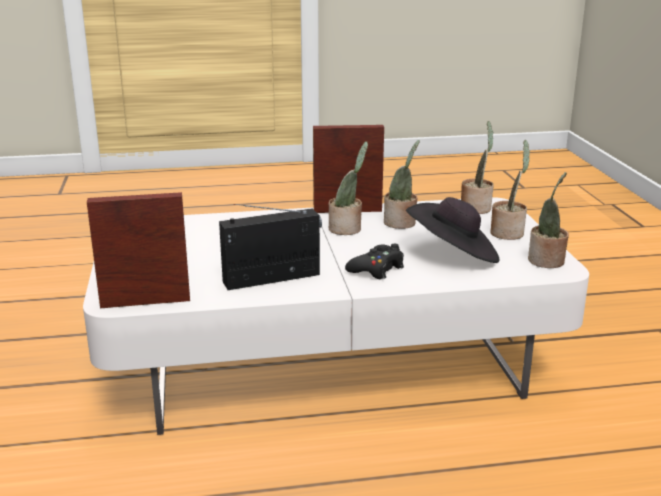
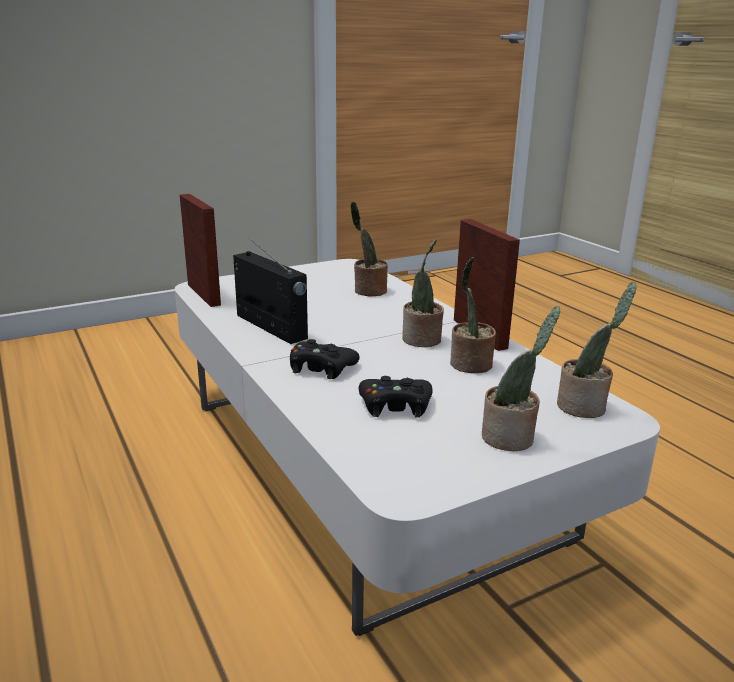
camera: 70 degrees right, 0 degrees up
(453, 255) = (395, 406): black hat -> black game controller
(546, 262) = (423, 477): potted plant -> potted plant (368, 291)

